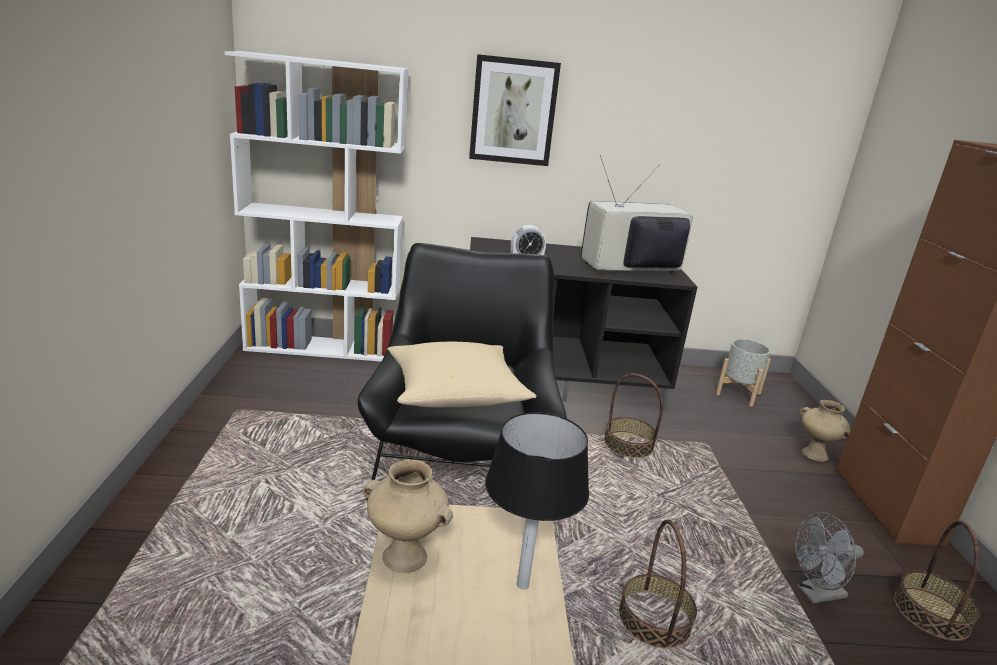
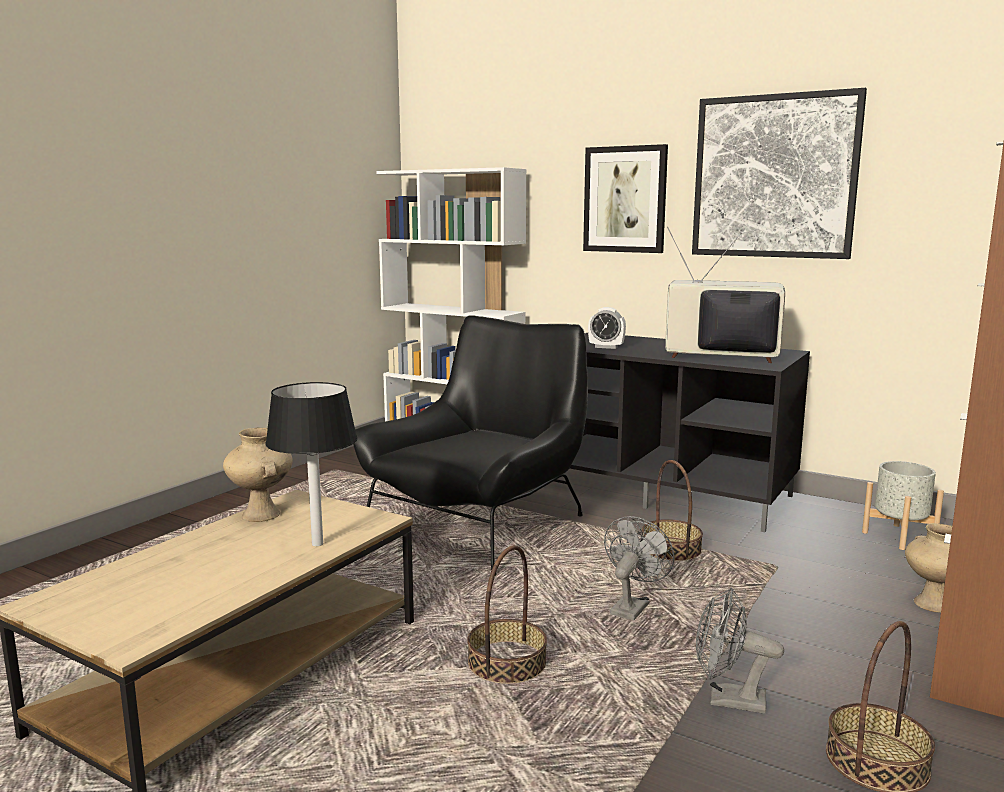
camera: 35 degrees right, 10 degrees down
(456, 395) = (452, 448): beige pillow -> none
(653, 106) = (774, 177): none -> picture
(667, 517) = (632, 606): none -> grey fan

